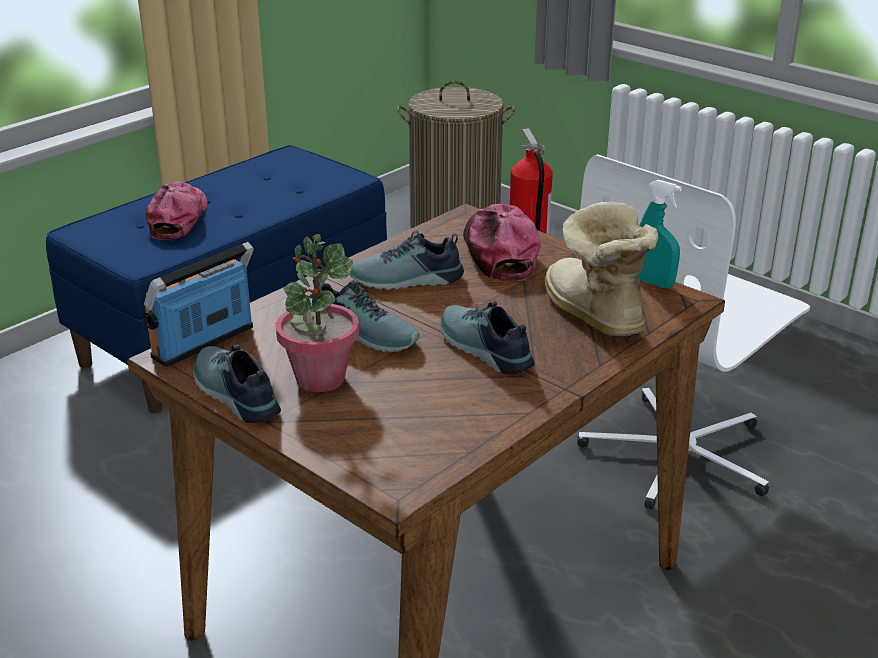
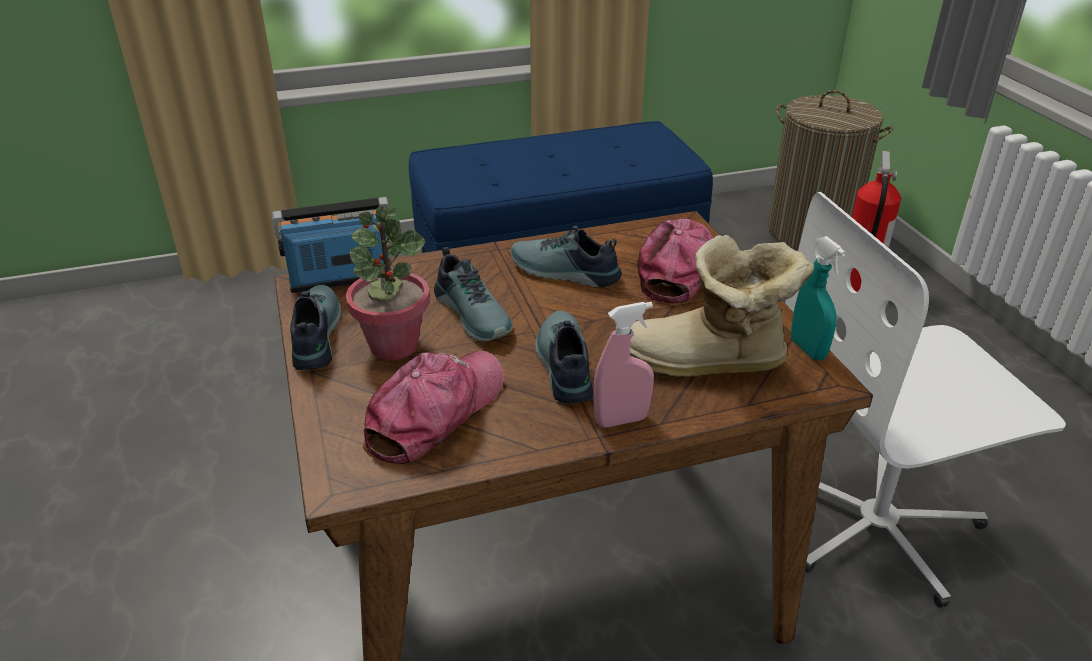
camera: 30 degrees right, 5 degrees up
(178, 219) = (513, 164): cap -> cap (435, 413)
(569, 372) = (621, 420): none -> pink spray bottle
(591, 315) = (706, 364): boot -> boot turned 90 degrees counterclockwise

